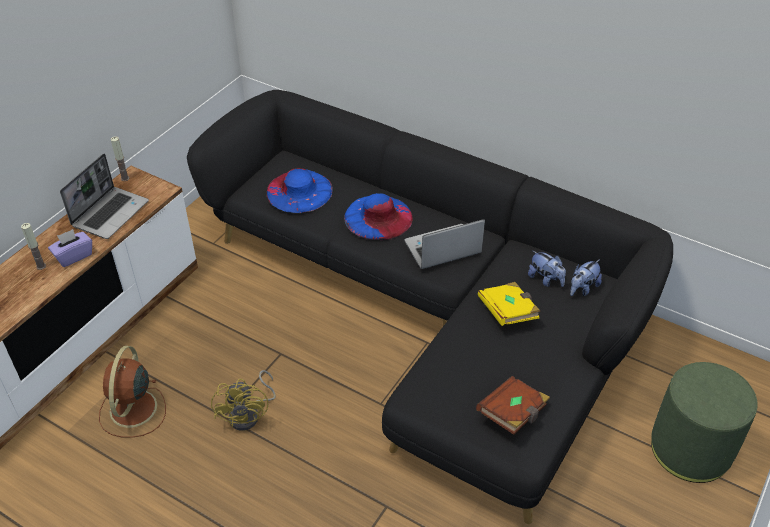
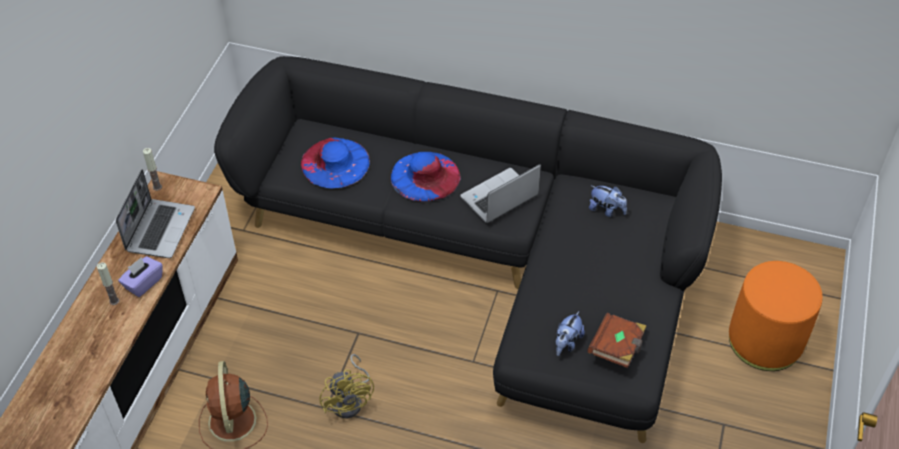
camera: 15 degrees left, 5 degrees up
(508, 312) = (582, 251): yellow book -> none
(582, 288) = (642, 212): plush toy -> plush toy (567, 343)
(690, 449) = (765, 341): green ottoman -> orange ottoman

